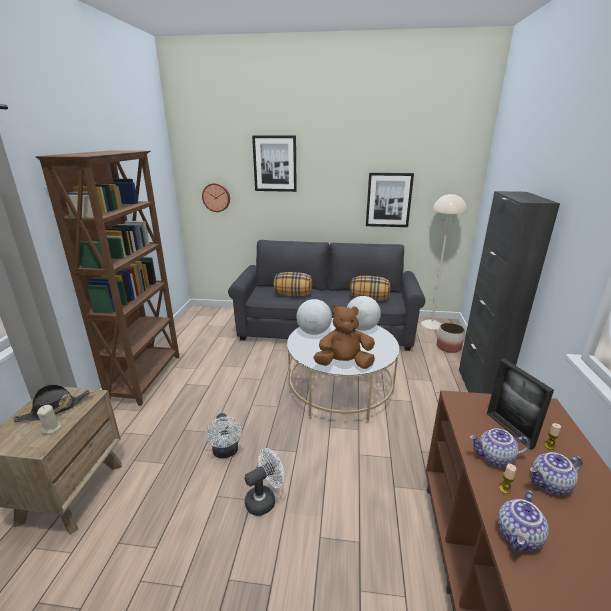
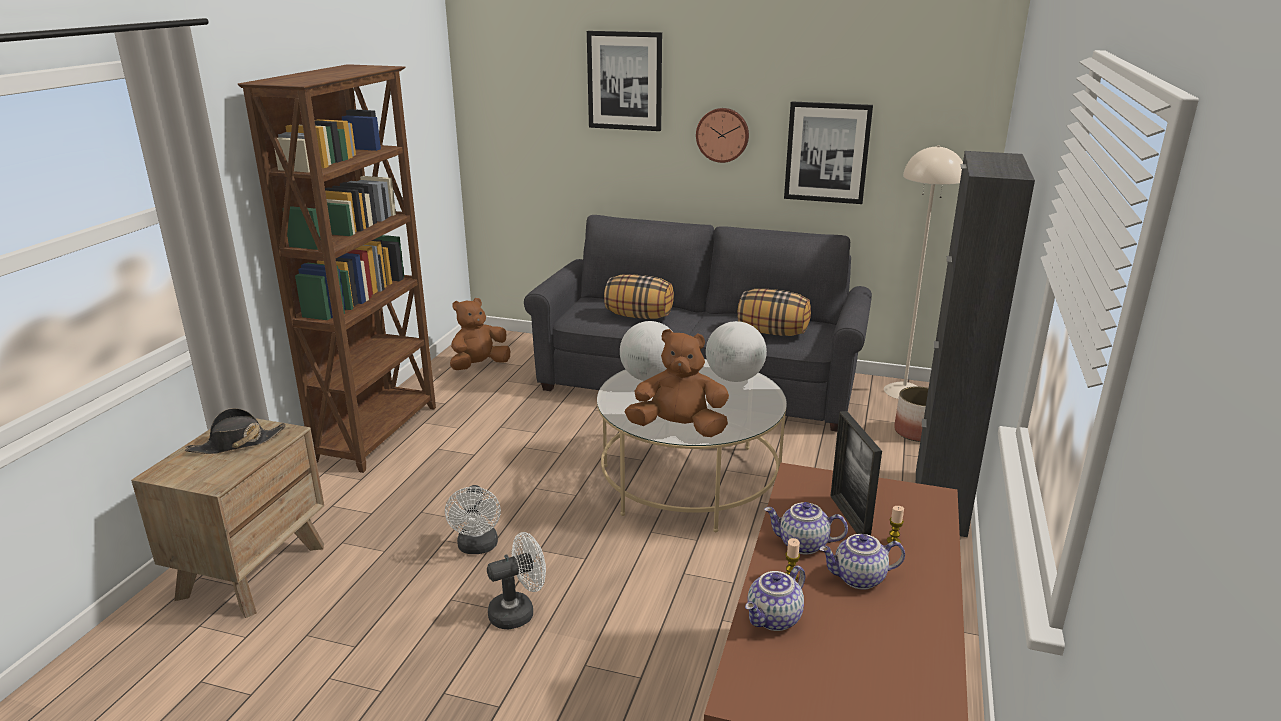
camera: 10 degrees right, 0 degrees up
(51, 428) = (232, 465): beige candle -> none
(200, 328) = (479, 366): none -> brown plush toy
(216, 197) = (523, 136): wall clock -> wall clock (722, 134)

